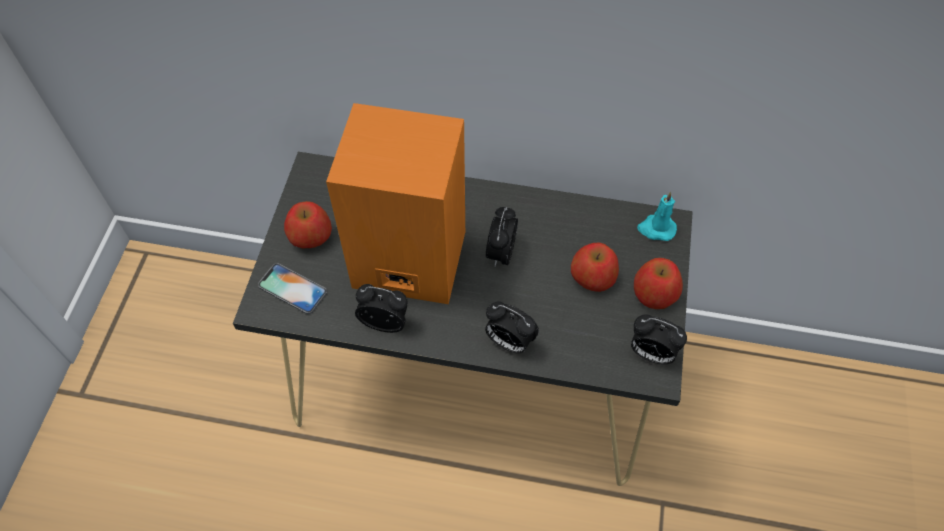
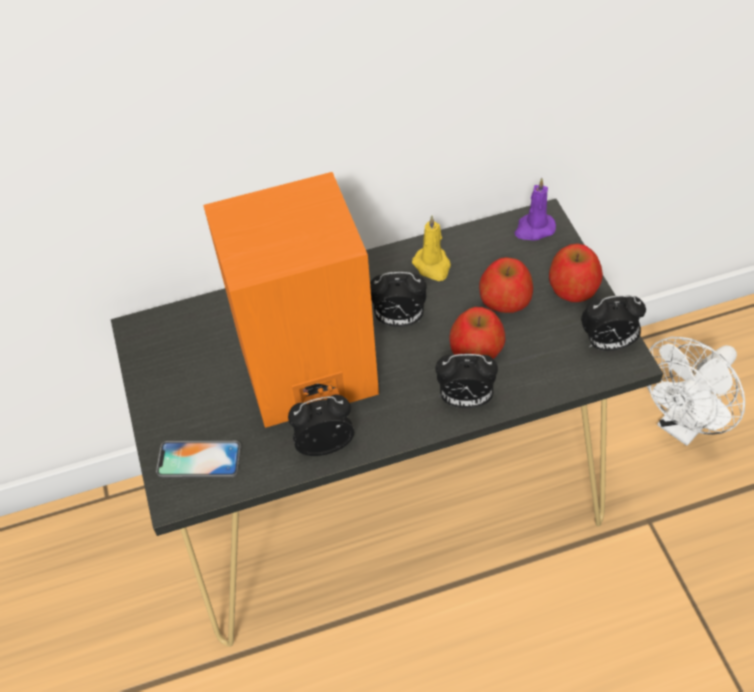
camera: 25 degrees left, 5 degrees down
(310, 236) = (183, 397): apple -> apple (476, 350)
(500, 253) = (399, 320): alarm clock -> alarm clock turned 75 degrees counterclockwise
(555, 221) = (432, 266): none -> yellow candle
(656, 229) = (534, 229): turquoise candle -> purple candle
(741, 442) = (683, 425): none -> white fan

